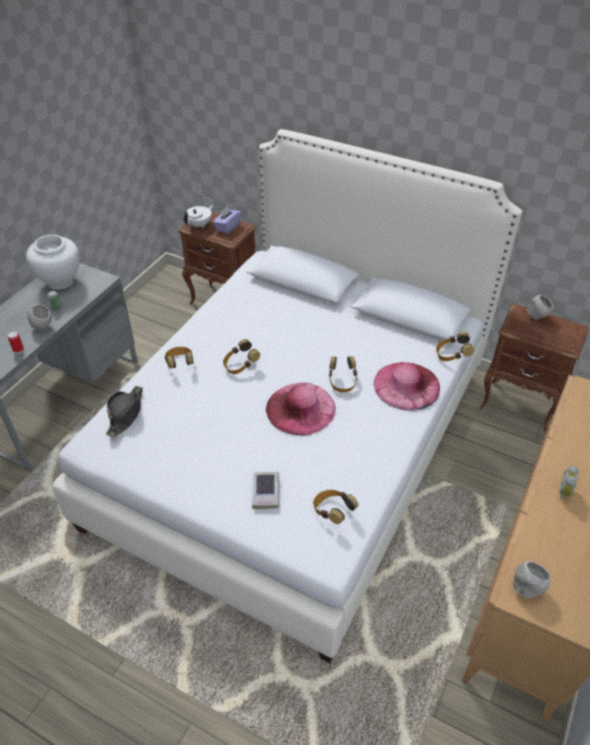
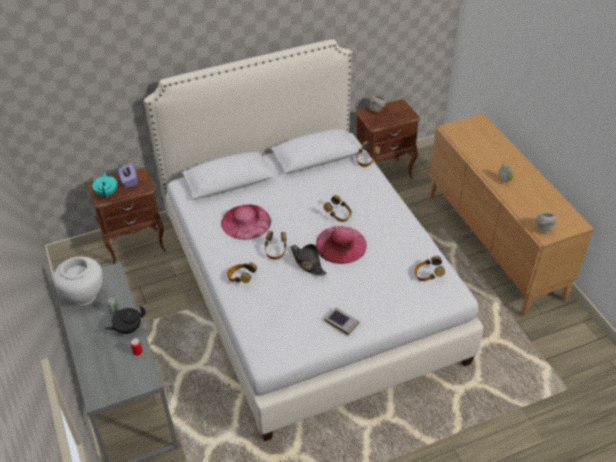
camera: 50 degrees left, 0 degrees up
(43, 327) = (128, 328): grey bowl -> black teapot
(126, 414) = (260, 327): black hat -> black hat (307, 262)
(200, 225) = (107, 193): white teapot -> turquoise teapot
(266, 492) = (388, 295): book -> book (342, 322)
(406, 385) = (369, 192): pink hat -> pink hat (246, 222)

